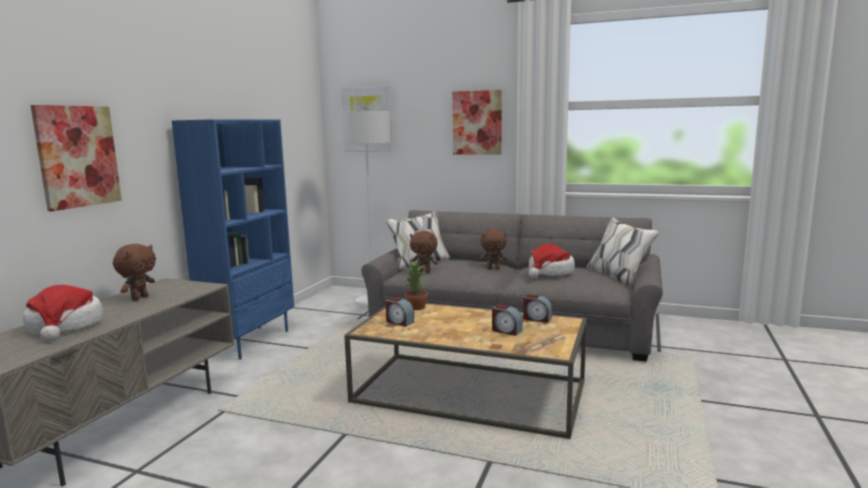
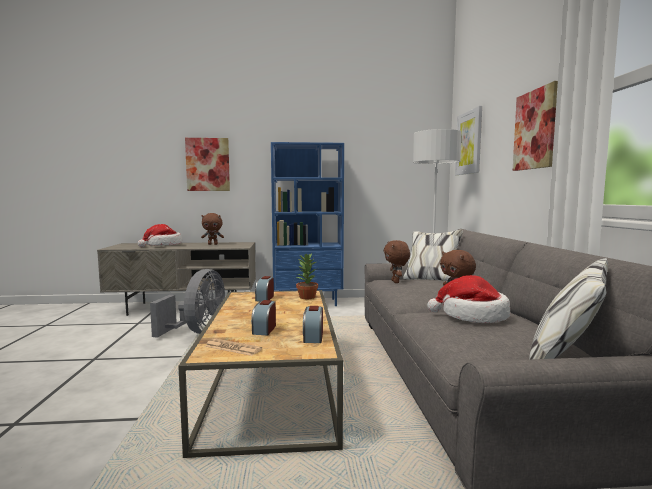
camera: 65 degrees right, 5 degrees down
(265, 420) = (198, 332): none -> grey fan

